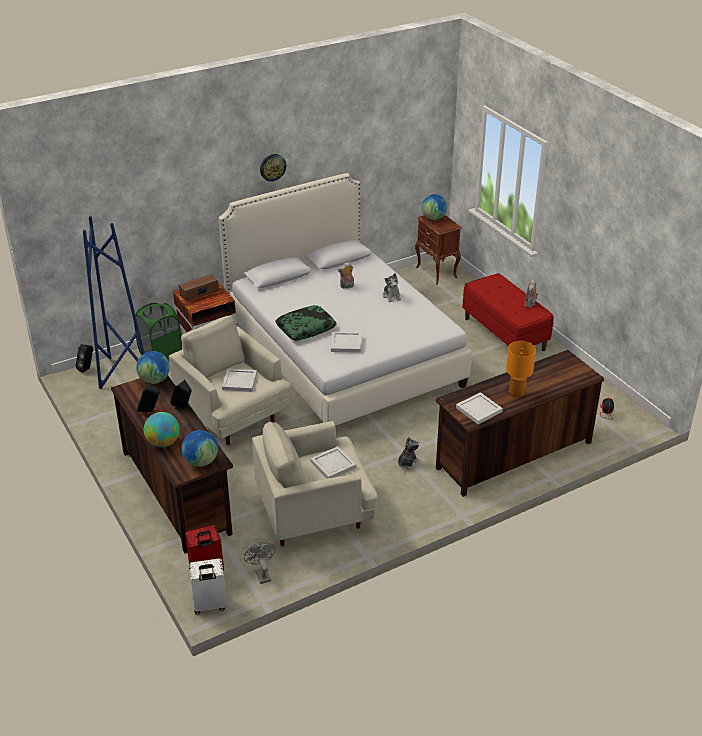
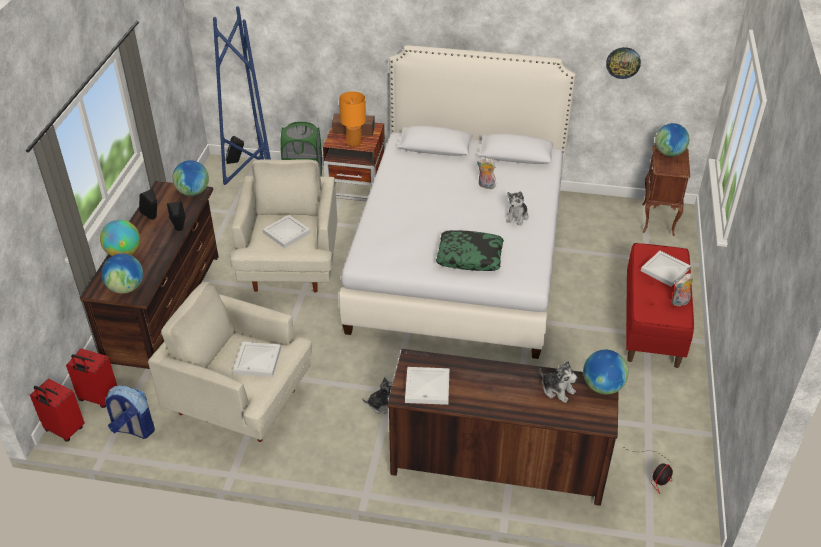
camera: 40 degrees right, 5 degrees up
(210, 605) = (64, 430): white suitcase -> red suitcase
(261, 574) = (133, 429): grey fan -> backpack
(272, 167) = (466, 21): wall clock -> wall clock (623, 62)
(306, 328) = (392, 209): pillow -> pillow (470, 256)
(345, 343) = (407, 243): white tray -> white tray (664, 269)
(517, 393) = (491, 393): orange table lamp -> orange table lamp (354, 144)
(547, 373) = (557, 390): none -> plush toy
(567, 358) = (602, 386): none -> globe

